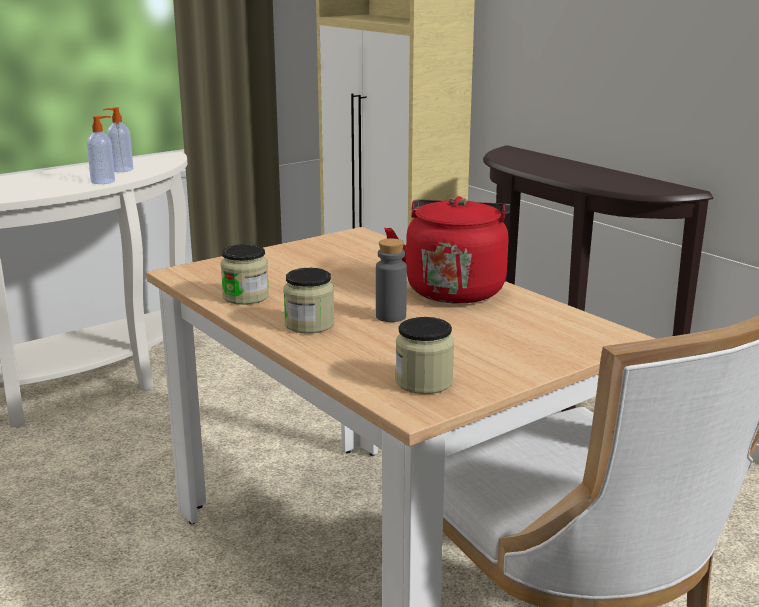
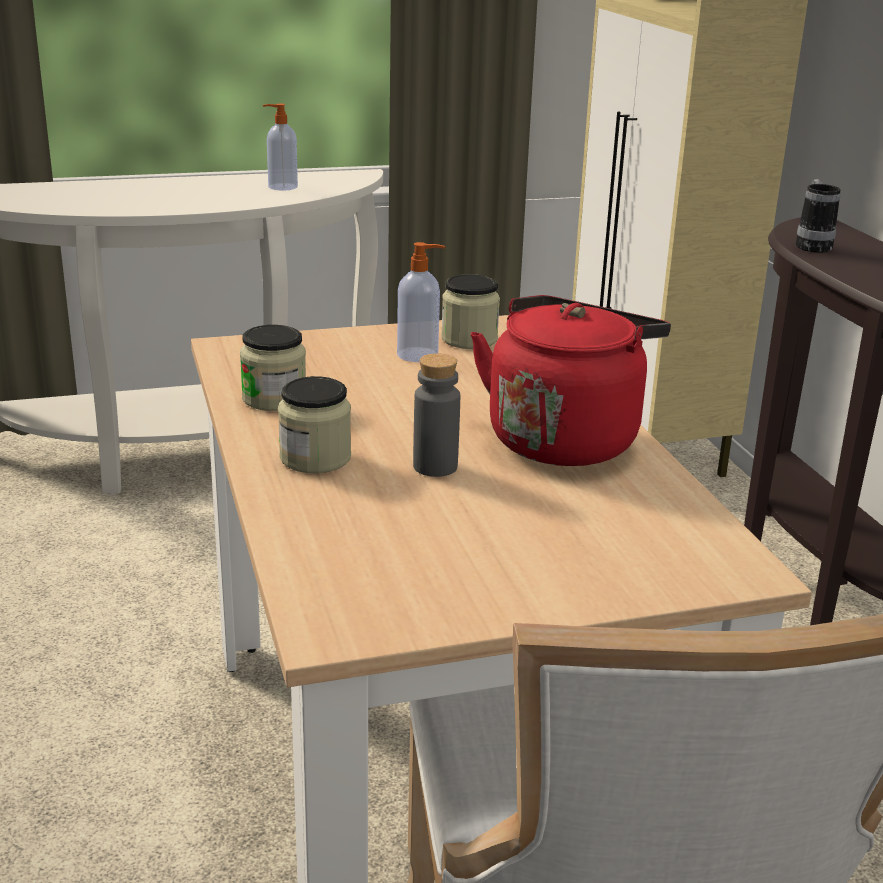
camera: 20 degrees right, 5 degrees up
(104, 181) = (245, 201): soap dispenser -> soap dispenser (419, 355)
(424, 382) = (382, 587): jar -> jar (469, 339)
(518, 162) = (812, 245): none -> mug

